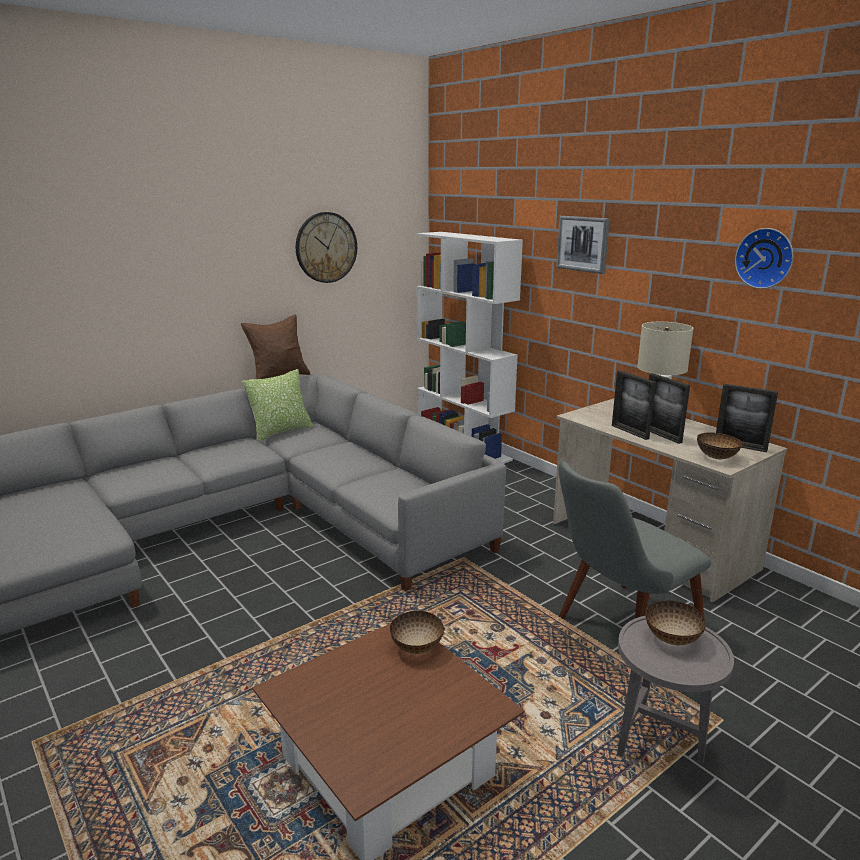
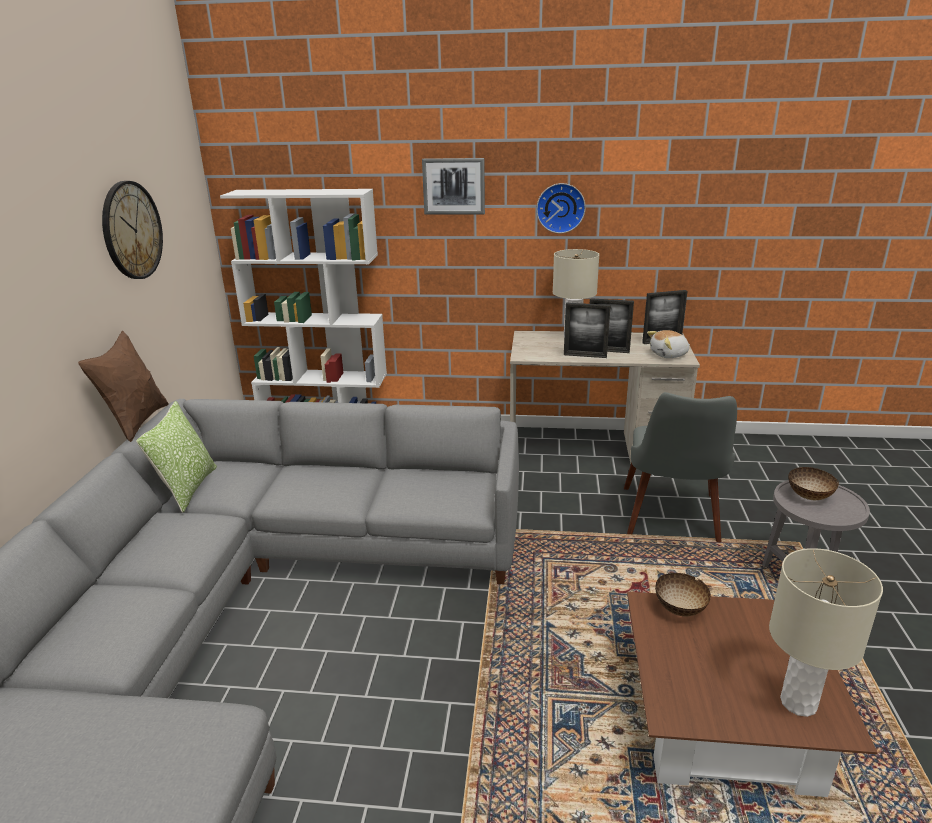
camera: 45 degrees left, 5 degrees up
(369, 751) = (799, 703): none -> beige table lamp
(717, 458) = (669, 355): bowl -> plush toy
(765, 258) = (649, 182): wall clock -> wall clock (560, 207)

